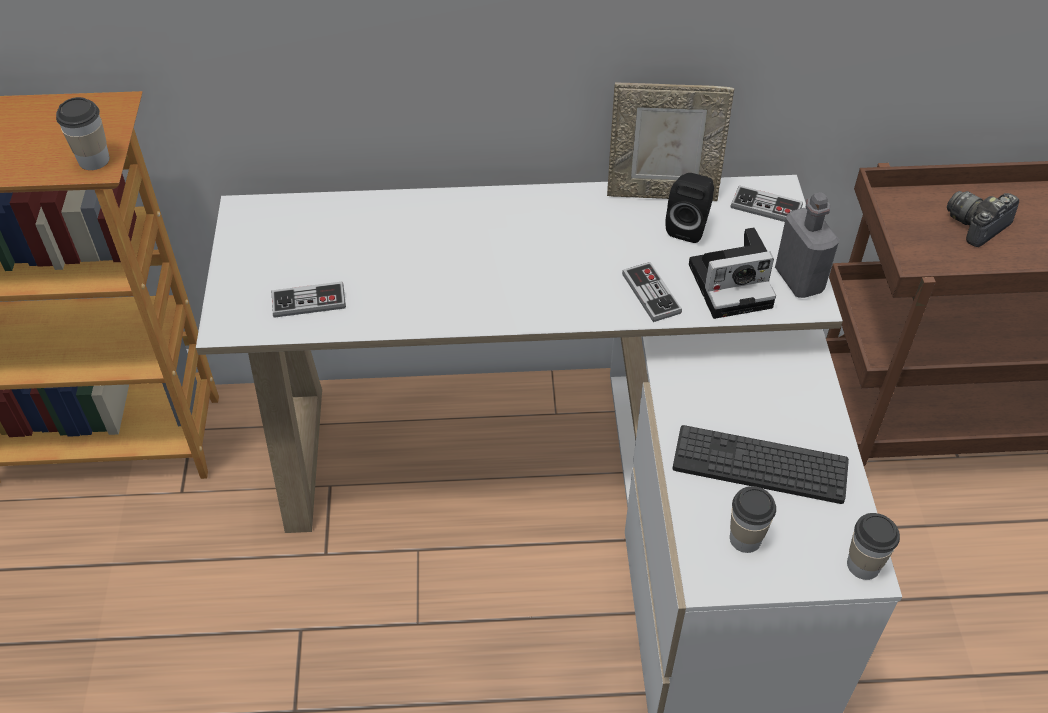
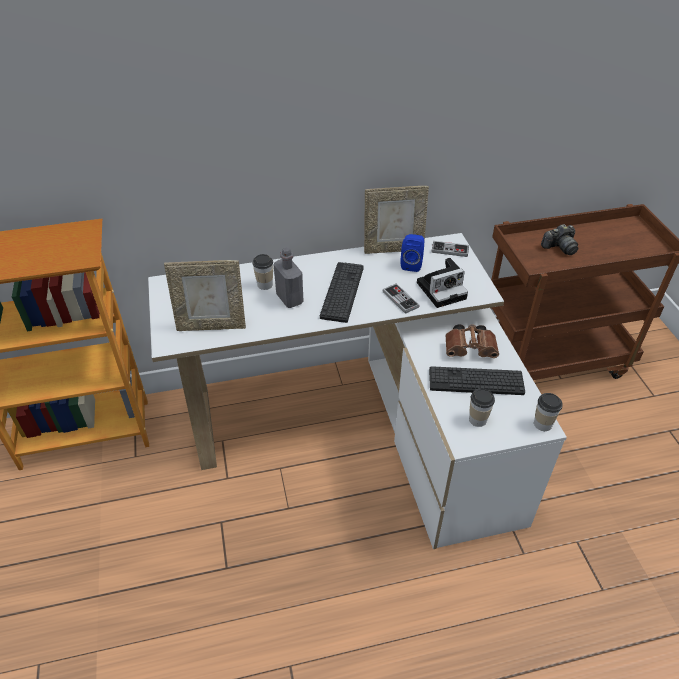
camera: 10 degrees left, 5 degrees down
(94, 160) = (82, 256): cup -> cup (265, 284)
(309, 301) = (212, 326): game controller -> picture frame
(550, 266) = (342, 292): none -> keyboard
(688, 227) = (412, 264): black speaker -> blue speaker
(766, 402) = (471, 349): none -> brown binoculars
(799, 280) = (476, 283): grey bottle -> grey bottle (289, 299)
(977, 226) = (560, 247): camera -> camera turned 150 degrees counterclockwise

